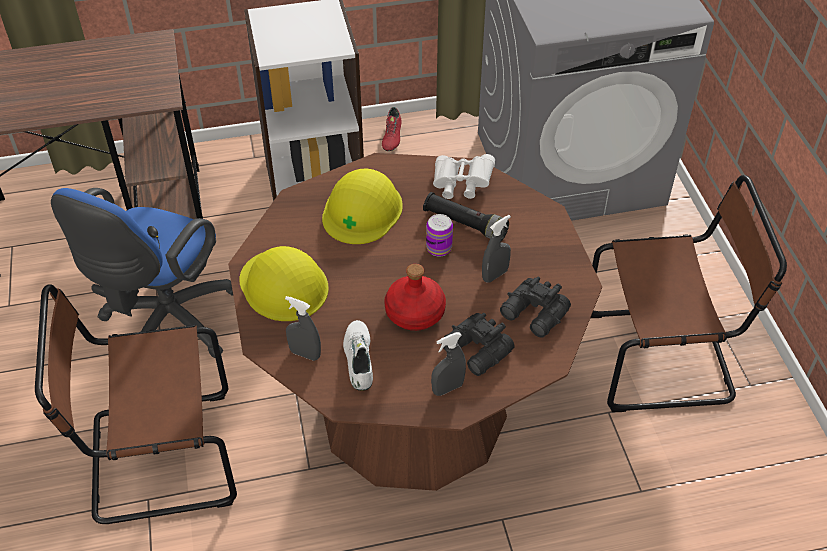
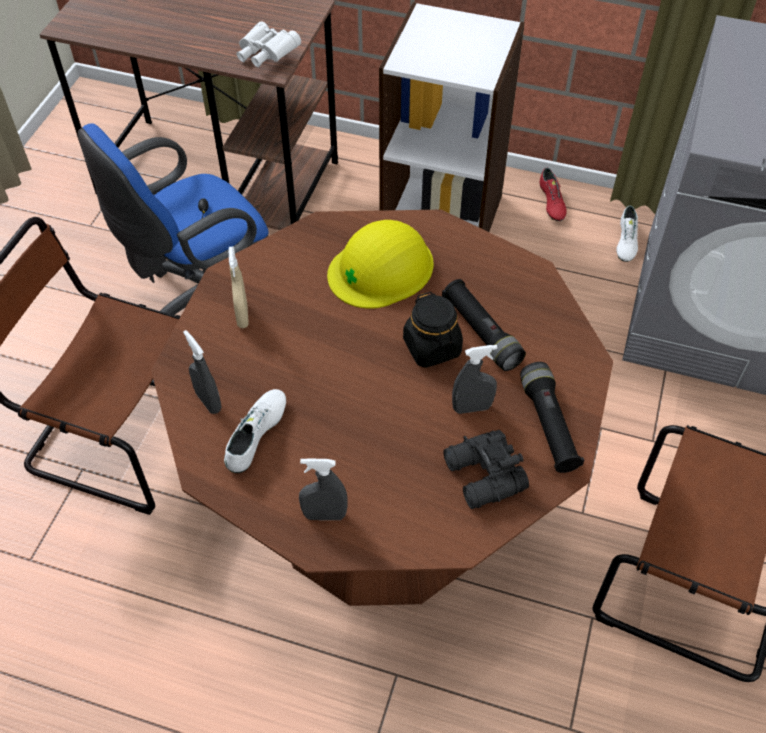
camera: 30 degrees right, 5 degrees up
(284, 285) = (242, 316): yellow hard hat -> beige spray bottle
(391, 137) = (551, 203): red shoe -> red shoe turned 45 degrees counterclockwise
(414, 313) = (352, 410): red bottle -> none
(439, 248) = (432, 347): can -> black jar
(461, 185) = (510, 285): white binoculars -> white binoculars (266, 56)
(464, 145) = (625, 242): none -> white shoe
(476, 352) = (386, 488): black binoculars -> none
(552, 264) = (548, 425): none -> black flashlight

